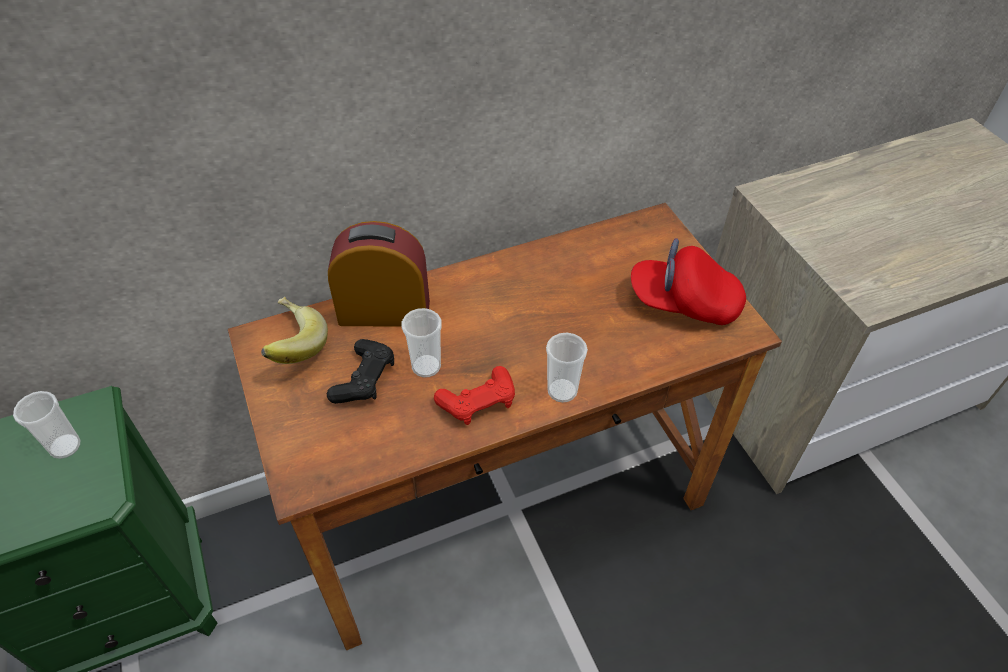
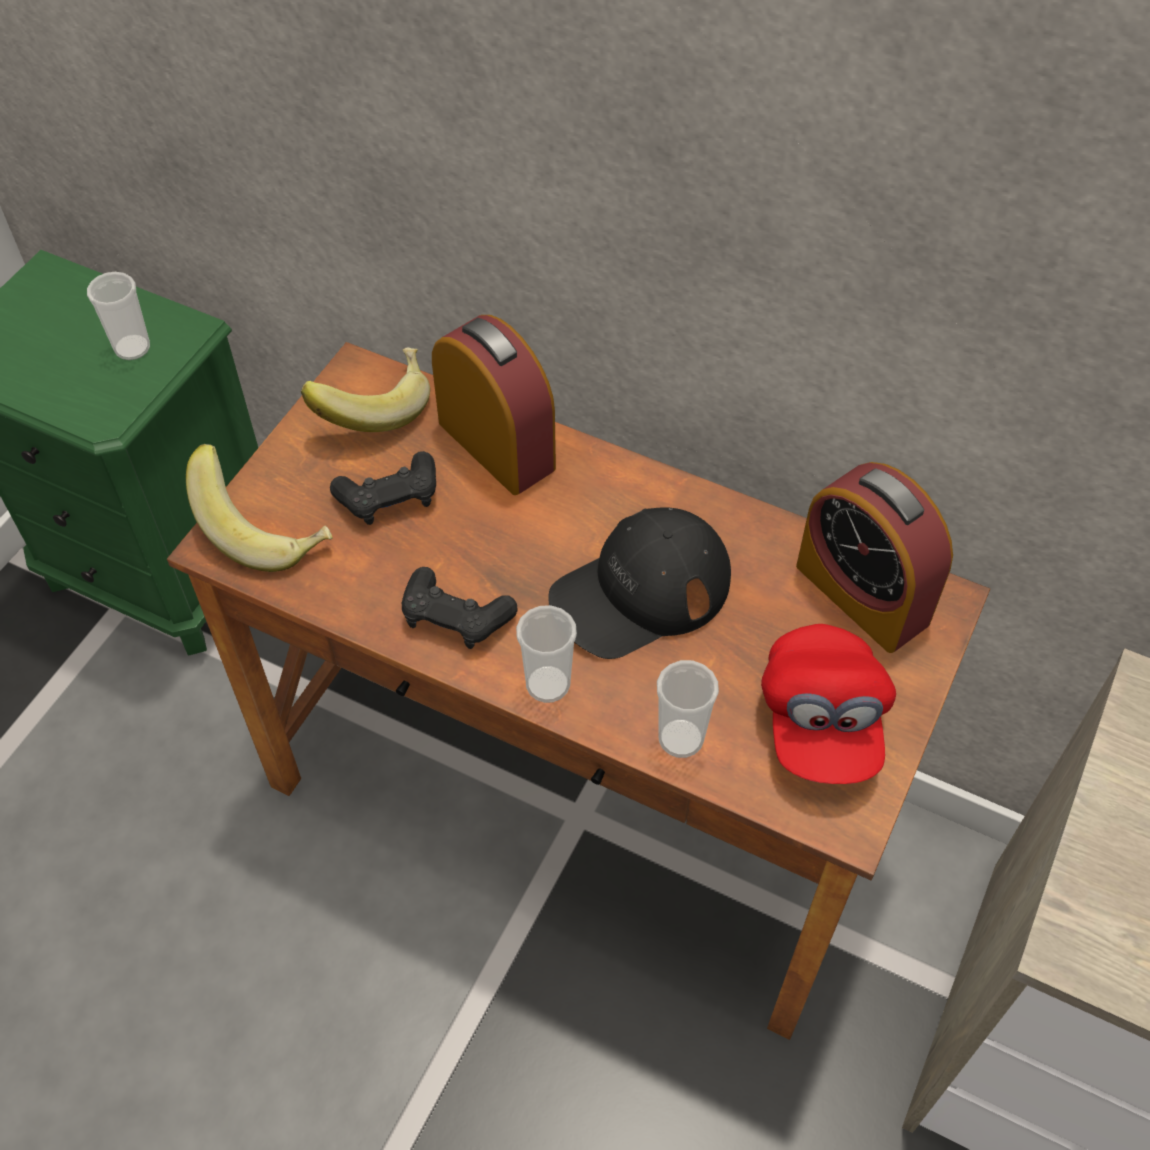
camera: 50 degrees right, 5 degrees up
(317, 453) = (266, 530): none -> banana
(426, 366) = (458, 536): cup -> cup (681, 738)
(478, 402) = (455, 617): red game controller -> black game controller
(543, 317) = (640, 592): none -> black cap
(627, 242) = (862, 594): none -> alarm clock
(683, 303) = (821, 721): red cap -> red cap turned 150 degrees counterclockwise

